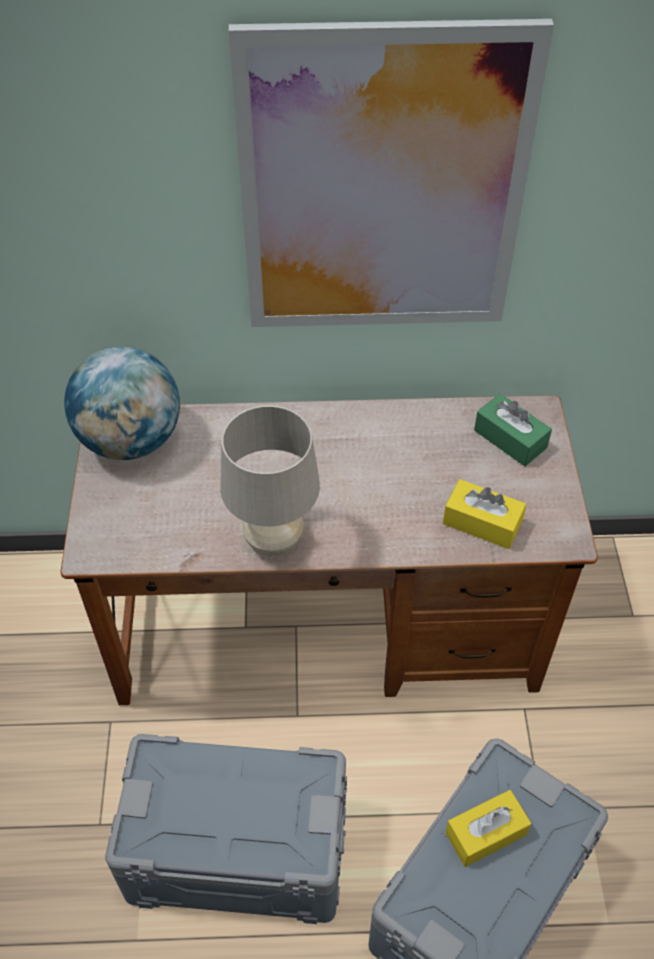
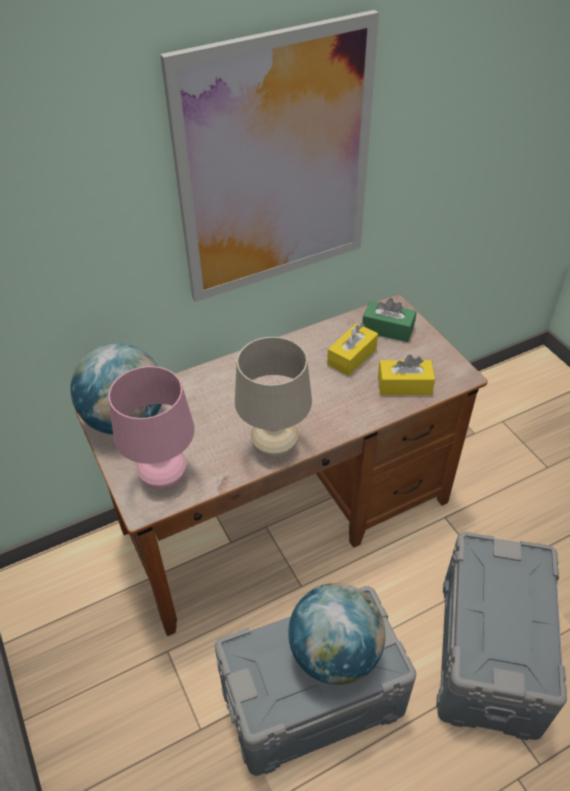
camera: 25 degrees left, 5 degrees down
(131, 528) = (164, 478): none -> pink table lamp
(255, 812) = (335, 653): none -> globe
(485, 833) = (492, 595): yellow tissue box -> yellow tissue box (352, 357)

